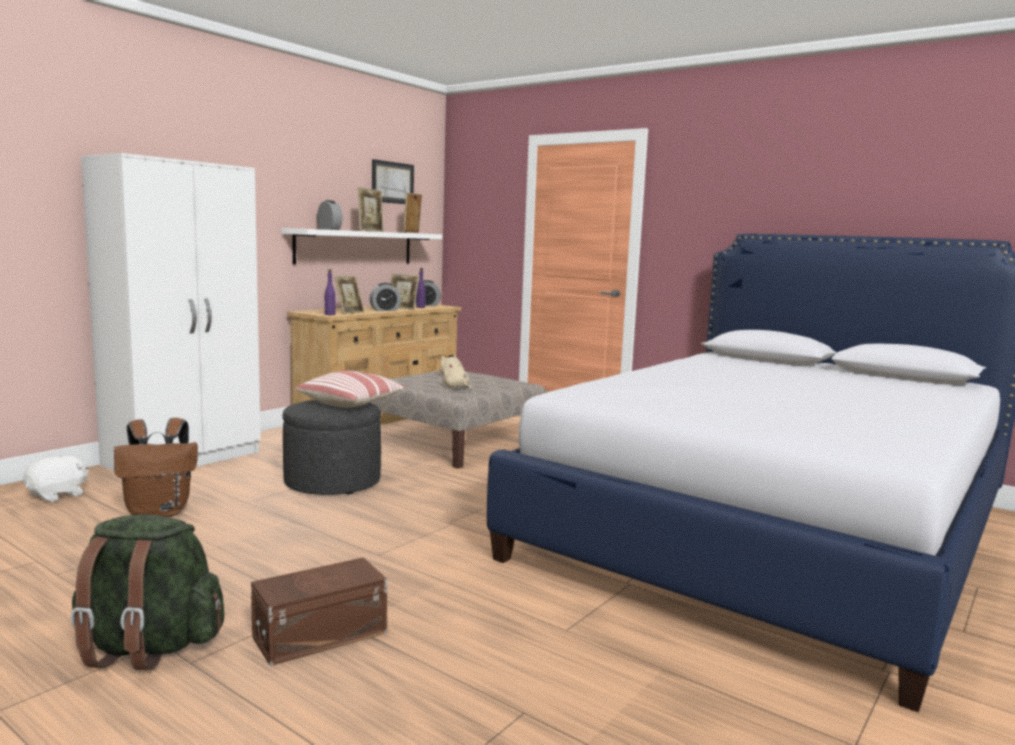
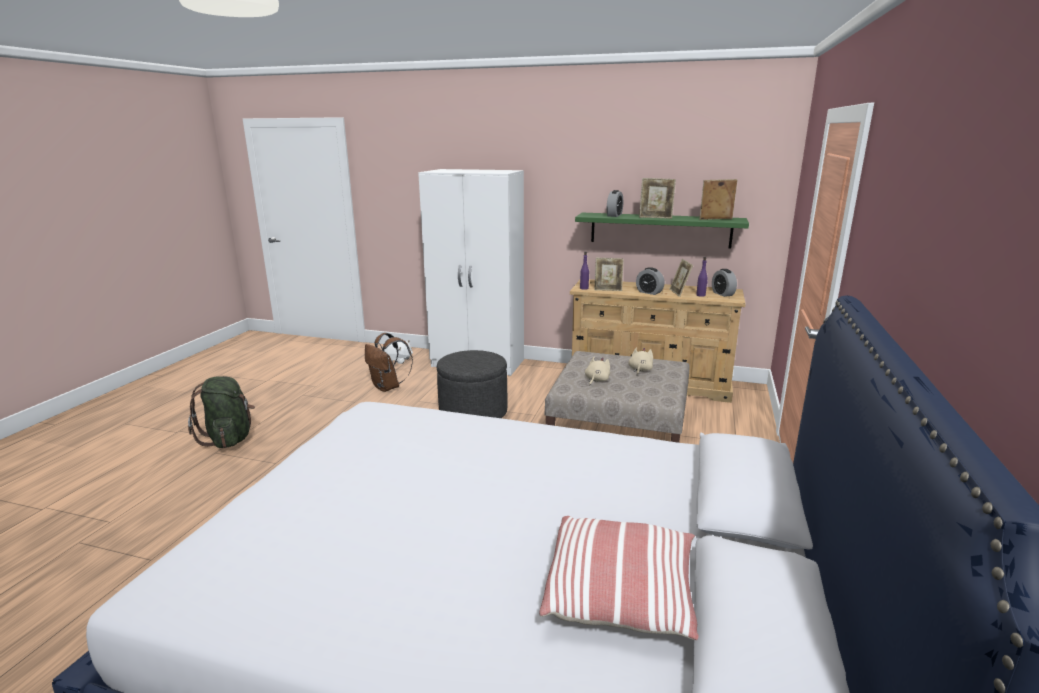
camera: 70 degrees right, 10 degrees up
(317, 634) = (243, 474): brown storage box -> none
(351, 403) = (486, 362): pillow -> pillow (621, 593)
(355, 247) = (660, 230): white shelf -> green shelf
(392, 182) = (715, 167): picture -> none

